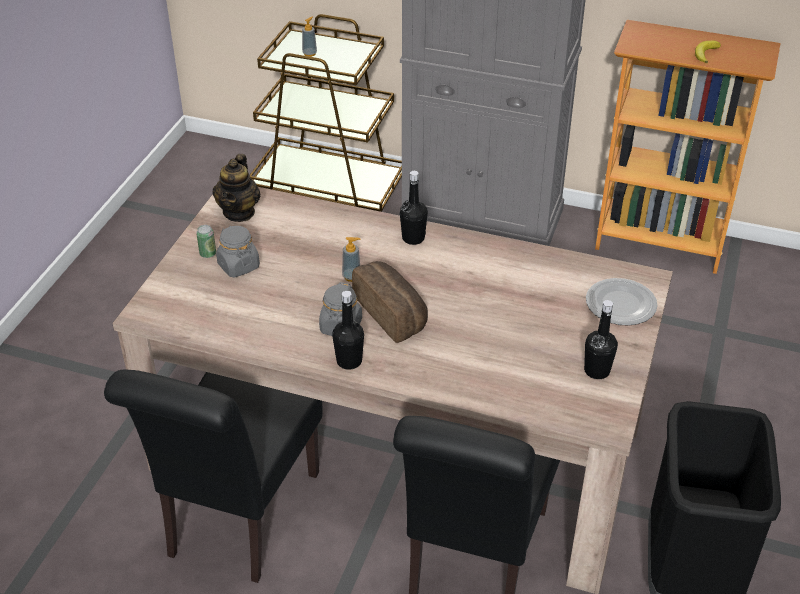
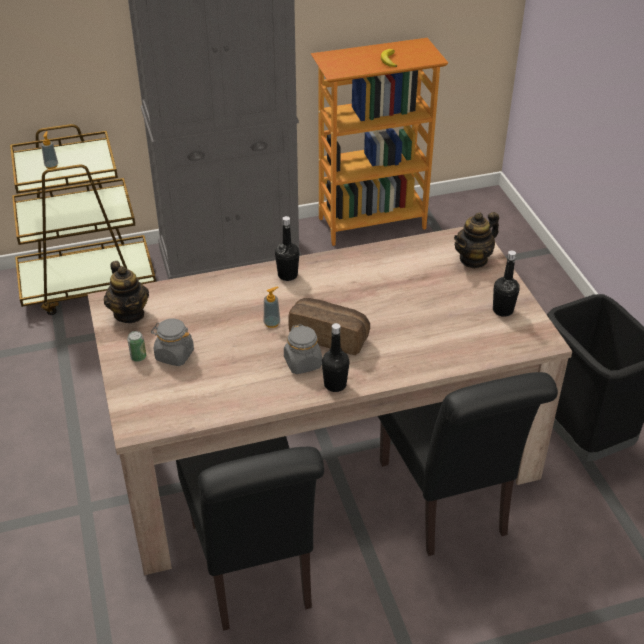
camera: 35 degrees left, 0 degrees up
(621, 305) = (473, 259): plate -> teapot

